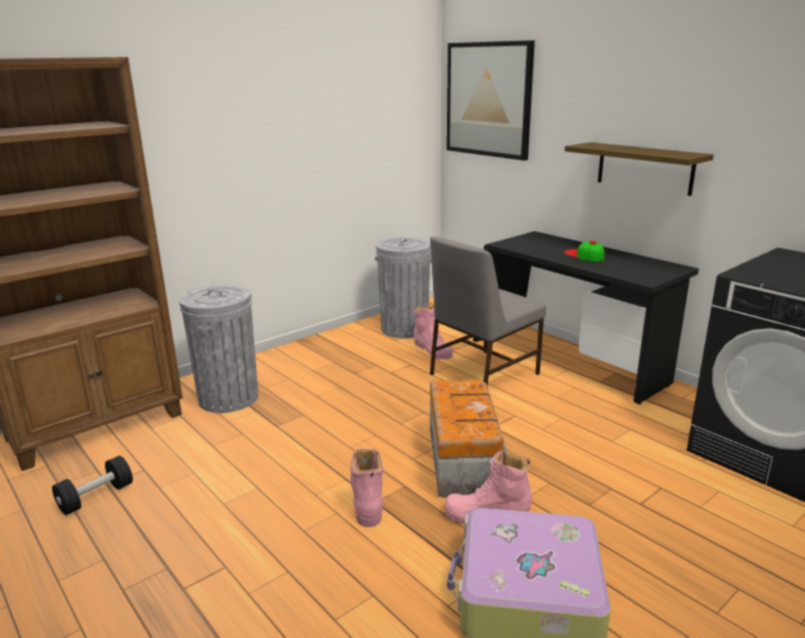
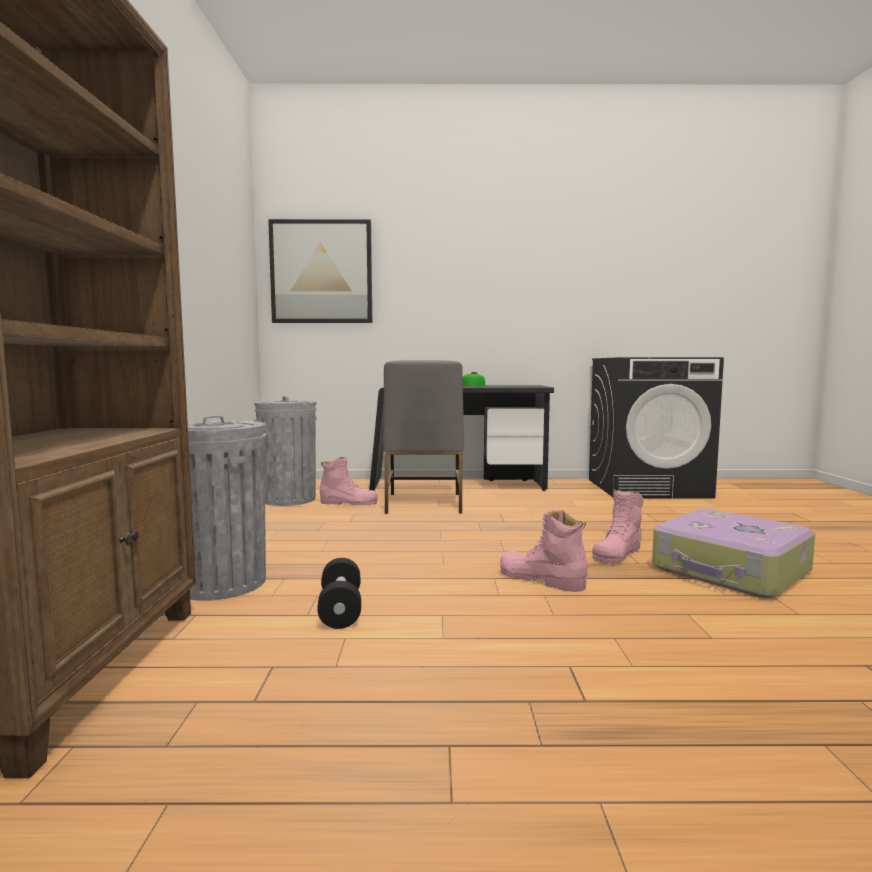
camera: 50 degrees left, 15 degrees down
(96, 497) = (272, 718): black dumbbell -> black dumbbell (340, 610)
(463, 458) = (532, 539): storage box -> none
(644, 168) = (486, 317): shelf -> none

